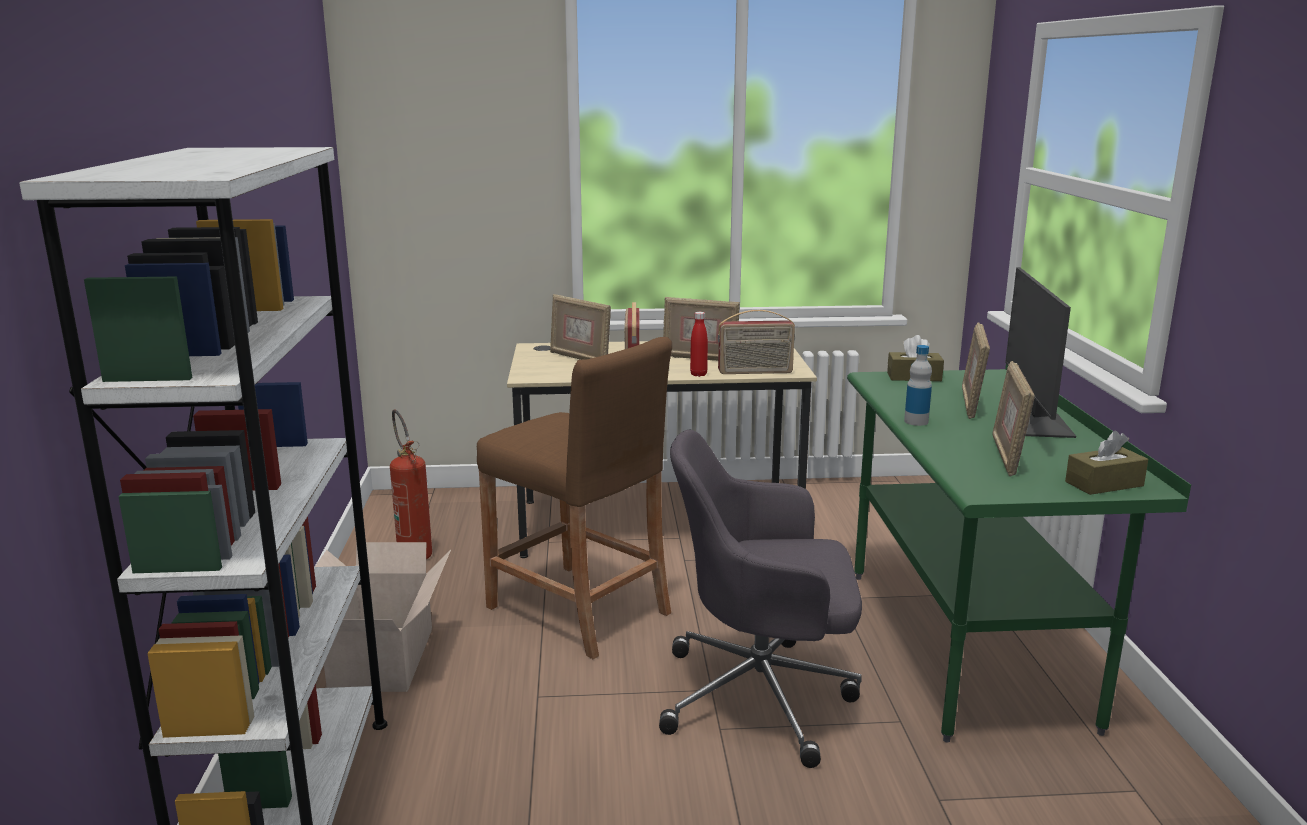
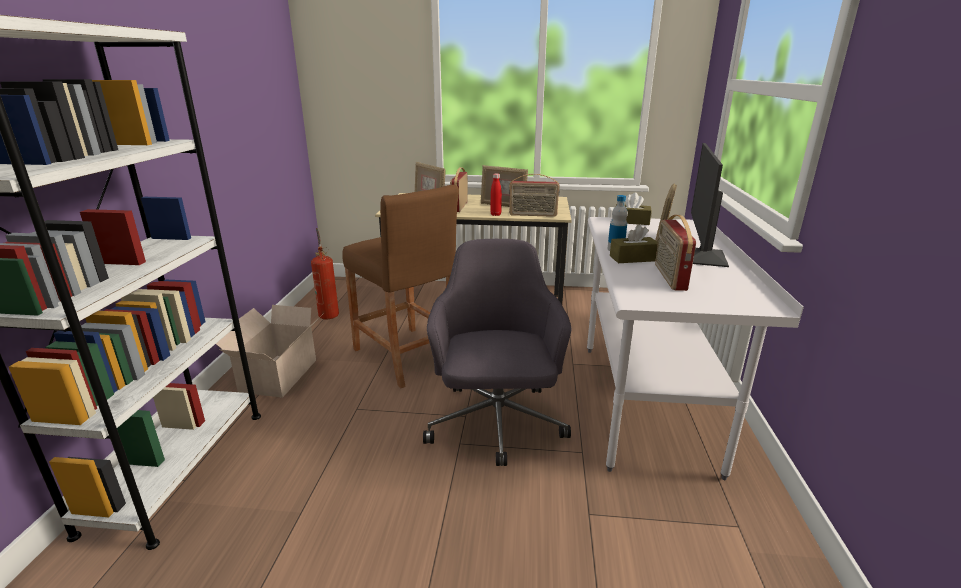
camera: 10 degrees right, 5 degrees up
(762, 696) = (496, 424): grey office chair -> grey office chair turned 75 degrees clockwise
(965, 646) = (645, 404): green desk -> white desk
(1007, 457) = (669, 277): picture frame -> radio
(1104, 484) = (735, 301): brown tissue box -> brown tissue box (633, 258)

